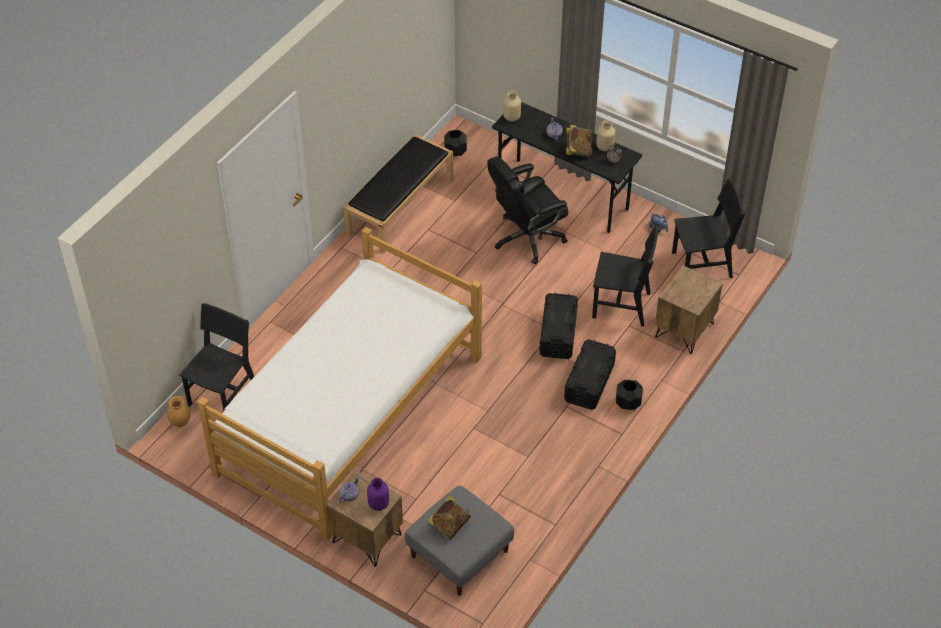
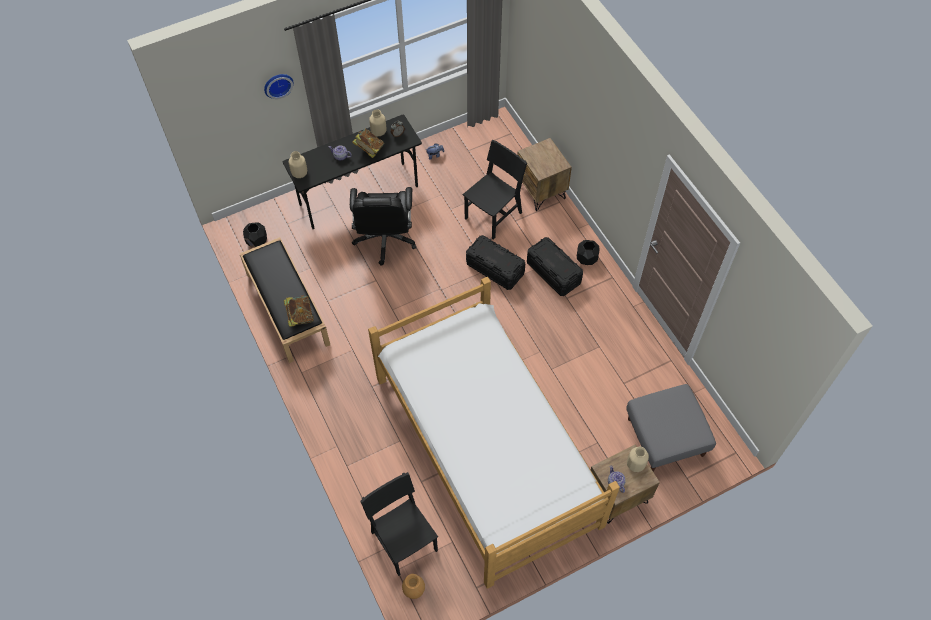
camera: 60 degrees left, 10 degrees up
(378, 504) = (635, 464): purple vase -> beige vase
(449, 525) = (667, 426): book -> book (300, 316)
(545, 26) = (277, 84): none -> wall clock
(702, 265) = (487, 149): black chair -> none

